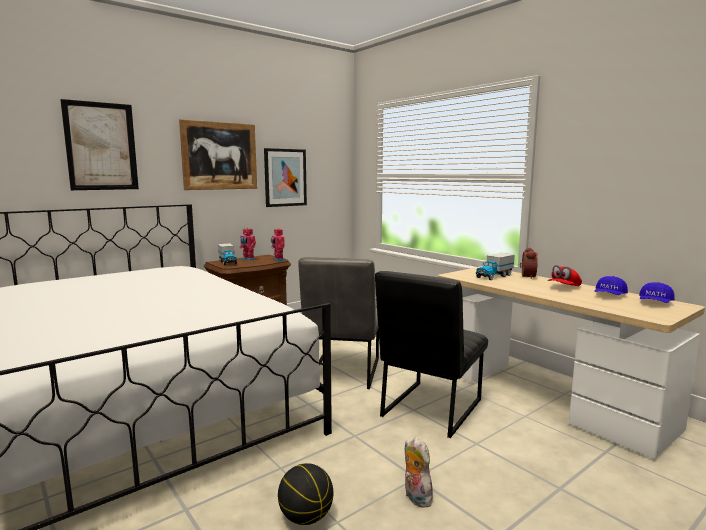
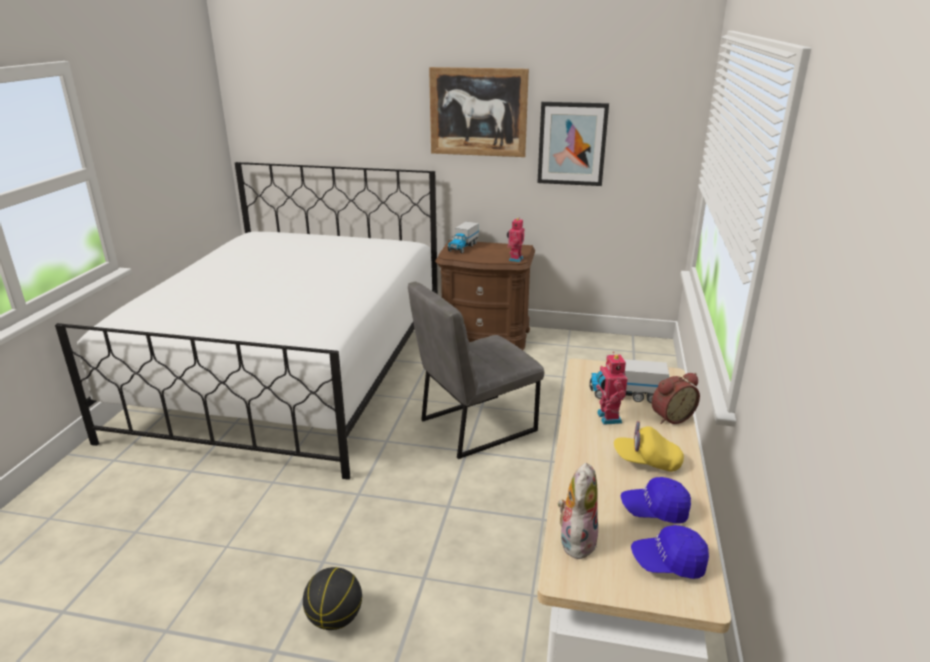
camera: 50 degrees right, 15 degrees up
(101, 146) = (349, 101): picture -> none
(248, 259) = (490, 248): toy robot -> toy robot (607, 418)
(306, 517) = (221, 528): basketball -> basketball (335, 618)
(415, 497) = (291, 574): plush toy -> plush toy (576, 540)
(430, 408) = (463, 516): black chair -> none
(564, 287) = (646, 461): red cap -> yellow cap

